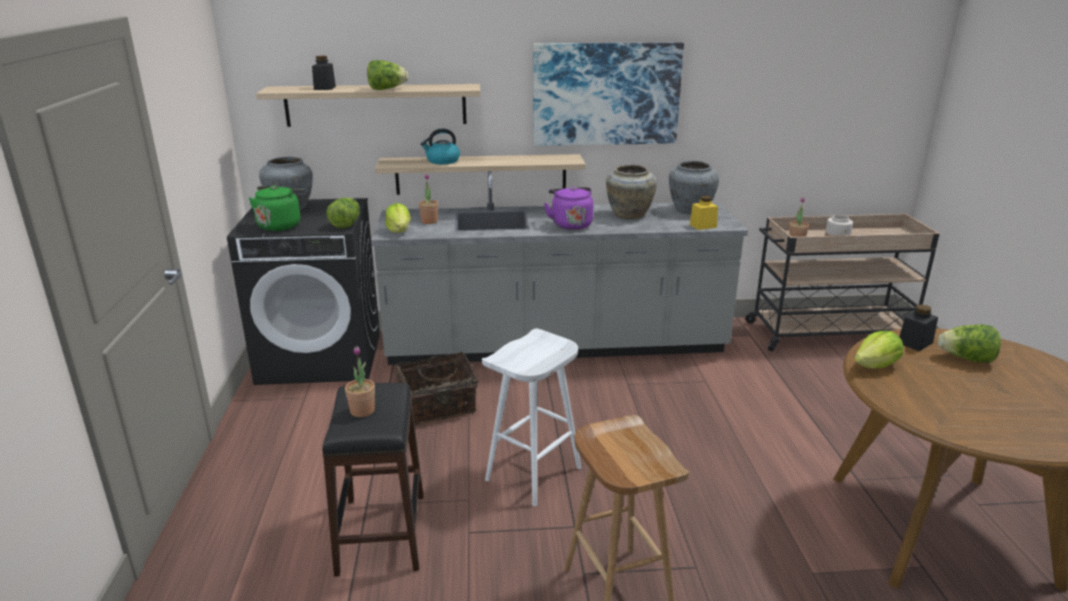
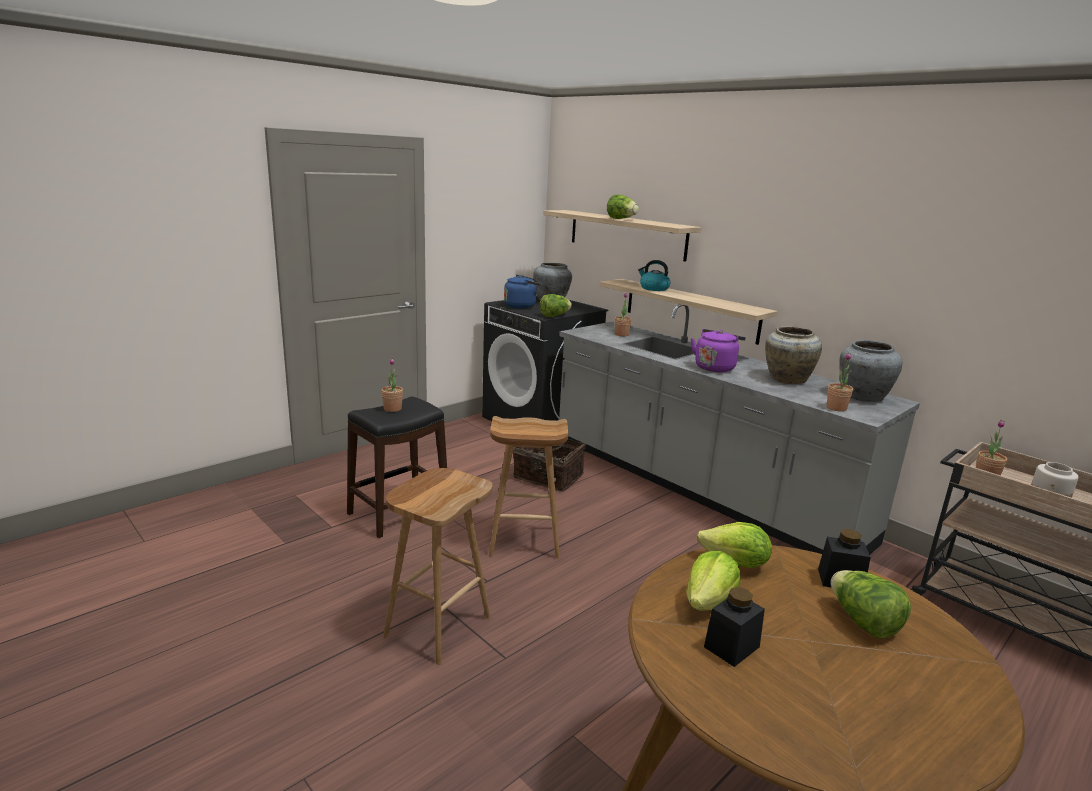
camera: 50 degrees right, 5 degrees down
(280, 225) = (521, 306): green kettle -> blue kettle
(324, 88) = (590, 214): black jar -> black jar (731, 647)
(399, 231) = (588, 332): lettuce -> lettuce (709, 602)
(533, 475) = (523, 542): white stool -> brown stool
(606, 94) = (812, 253): picture -> none
(703, 226) = (836, 408): yellow jar -> potted plant

